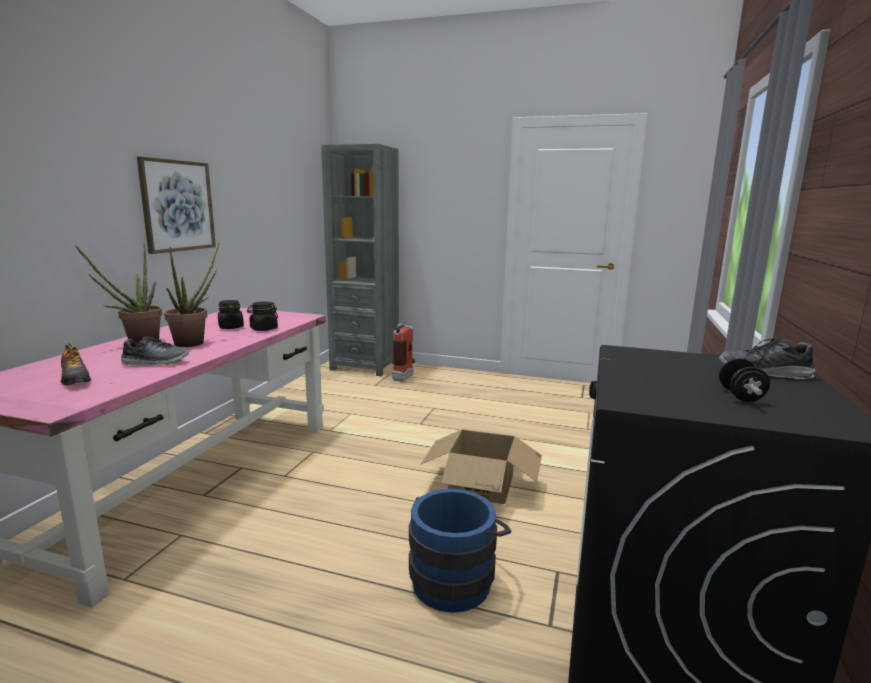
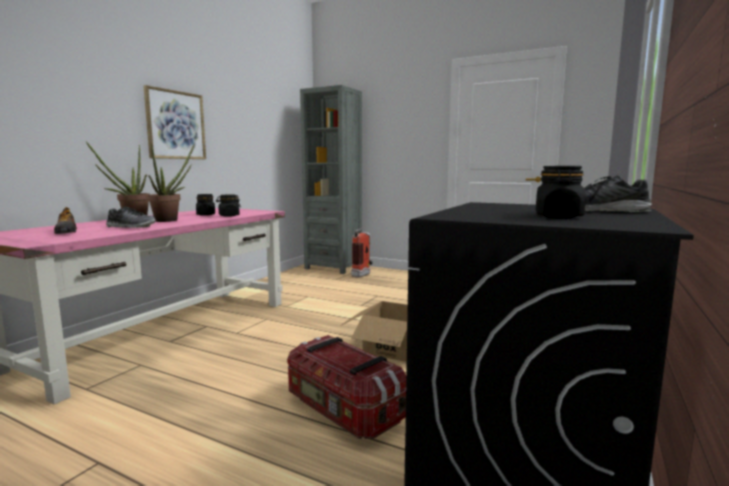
camera: 10 degrees right, 5 degrees down
(456, 578) = (343, 410): blue bucket -> storage box
(740, 396) = (558, 216): black dumbbell -> black jar

